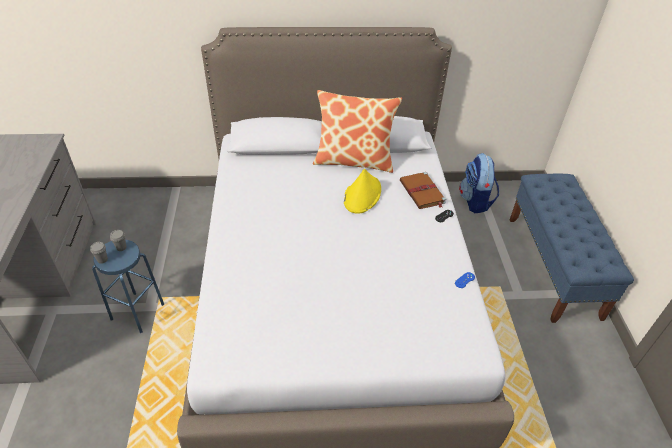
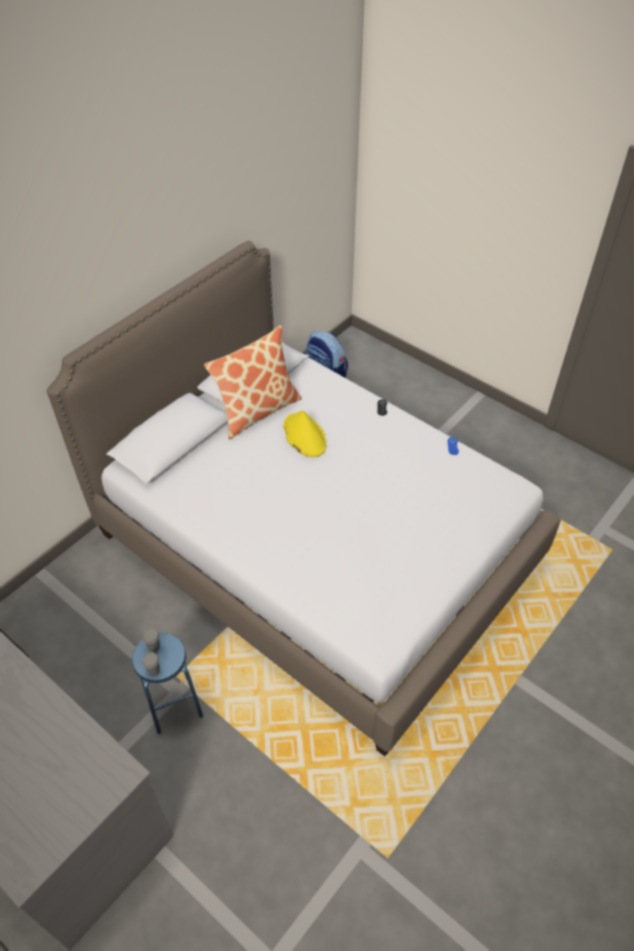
camera: 45 degrees left, 5 degrees up
(422, 192) = (344, 399): brown book -> none
(553, 266) = (435, 394): blue bench -> none

